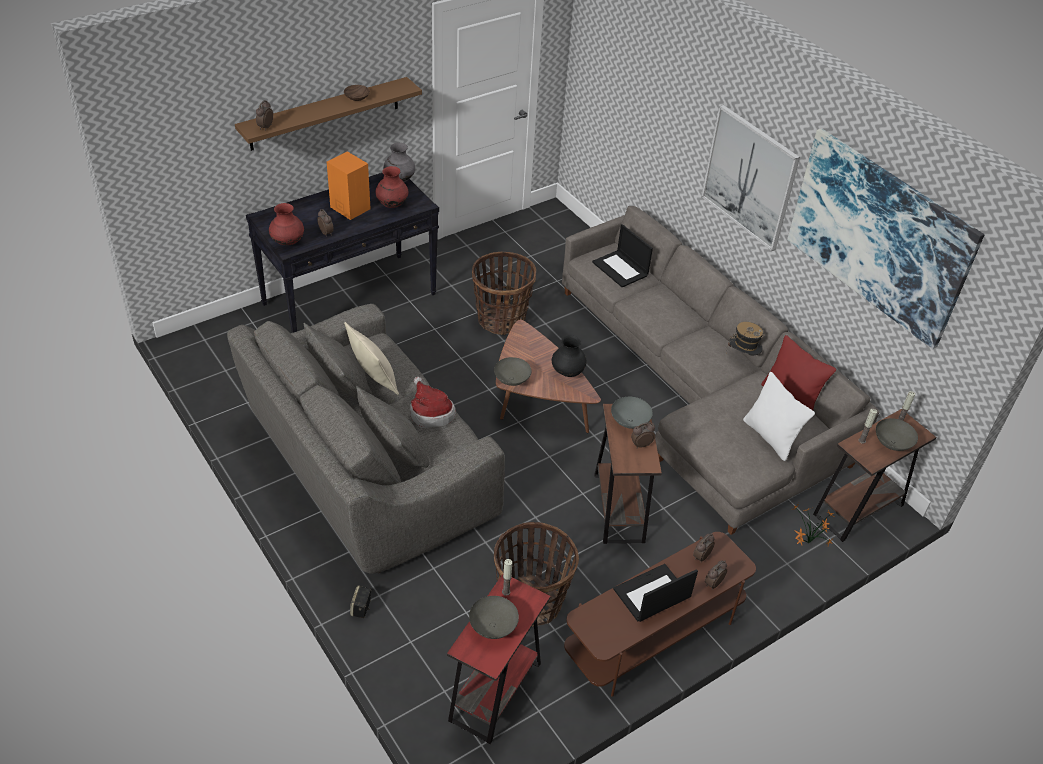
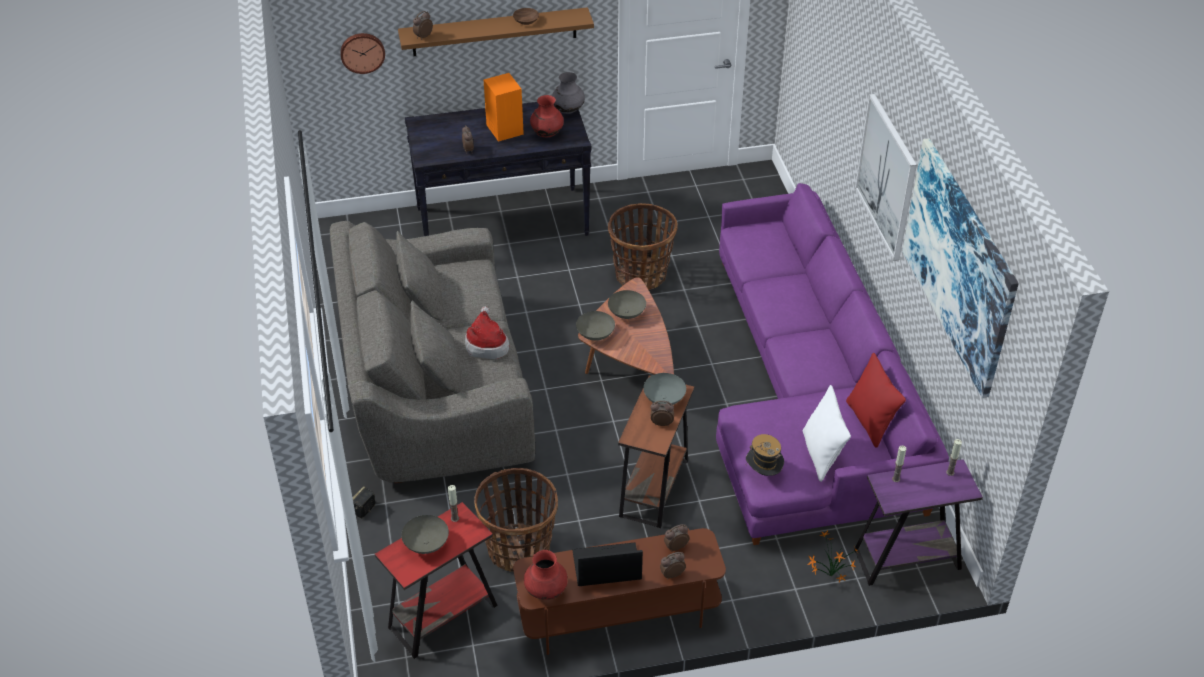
camera: 25 degrees right, 0 degrees up
(201, 154) = (362, 52): none -> wall clock
(288, 242) = (428, 151): red vase -> red vase (546, 591)
(373, 380) = (452, 301): beige pillow -> none
(567, 372) = (655, 340): black vase -> none
(621, 269) = (768, 248): laptop -> none
(700, 392) = (807, 398): grey sofa -> purple sofa
(742, 357) = (843, 368): hat -> hat (763, 474)
(858, 510) = (907, 559): brown side table -> purple side table
(892, 443) = (927, 490): grey bowl -> grey bowl (627, 313)

